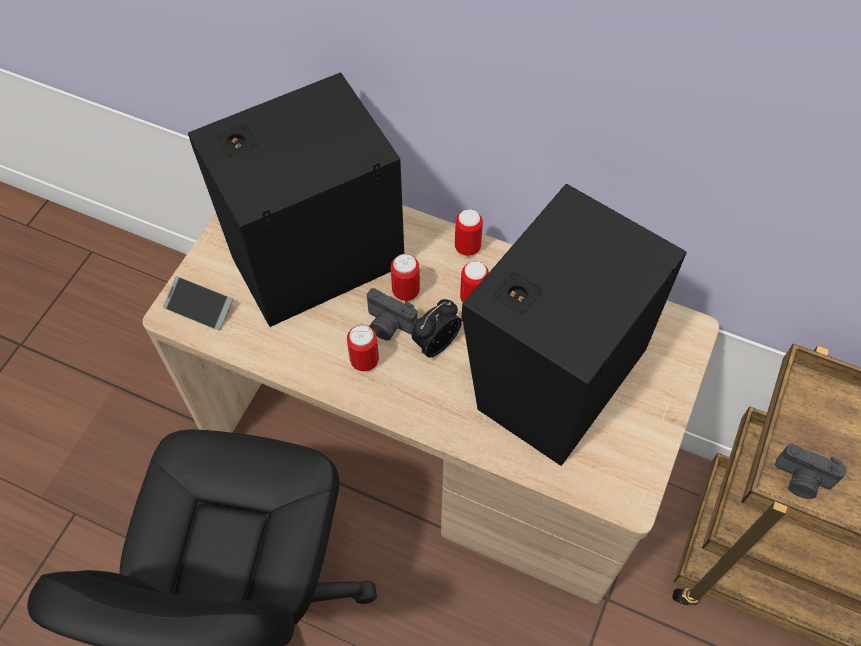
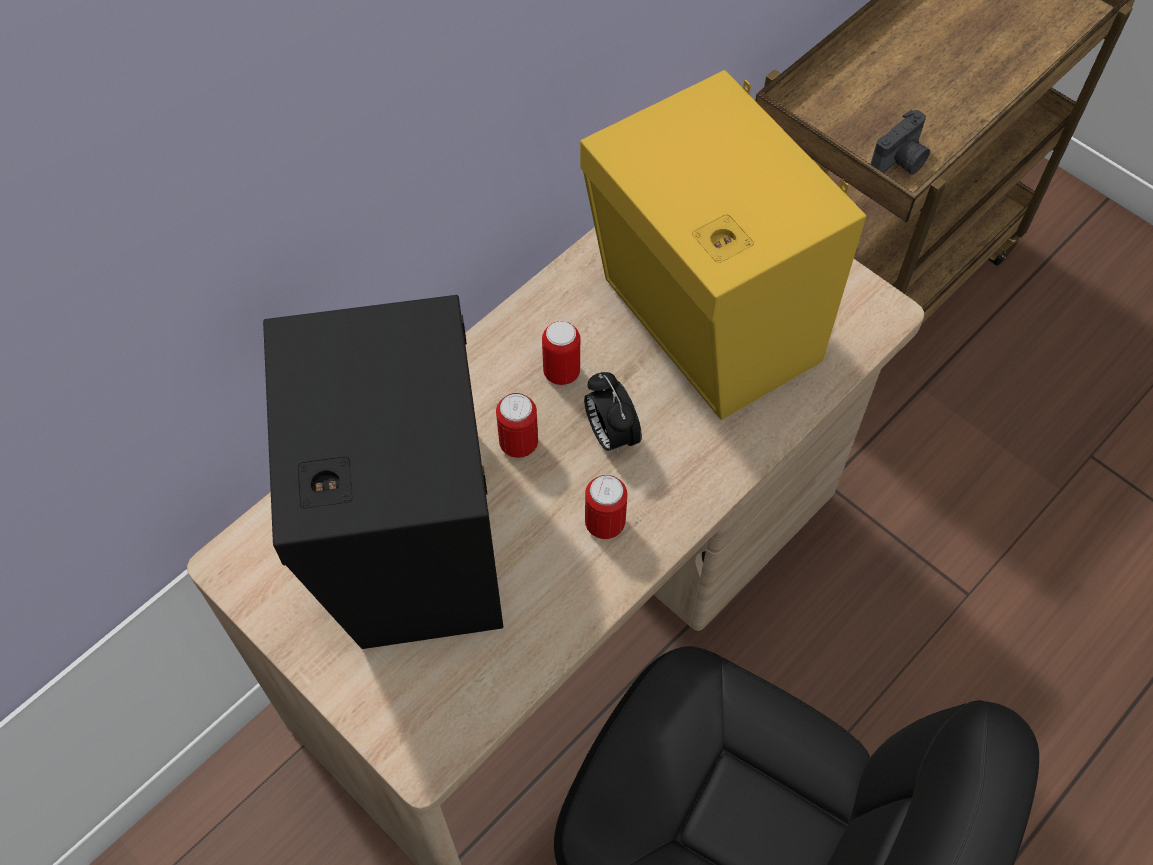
camera: 70 degrees left, 0 degrees up
(199, 307) = (427, 717): phone -> none
(388, 325) = (562, 480): camera -> none
(467, 247) = (481, 353): can -> none
(553, 376) = (704, 328): black speaker -> yellow speaker

